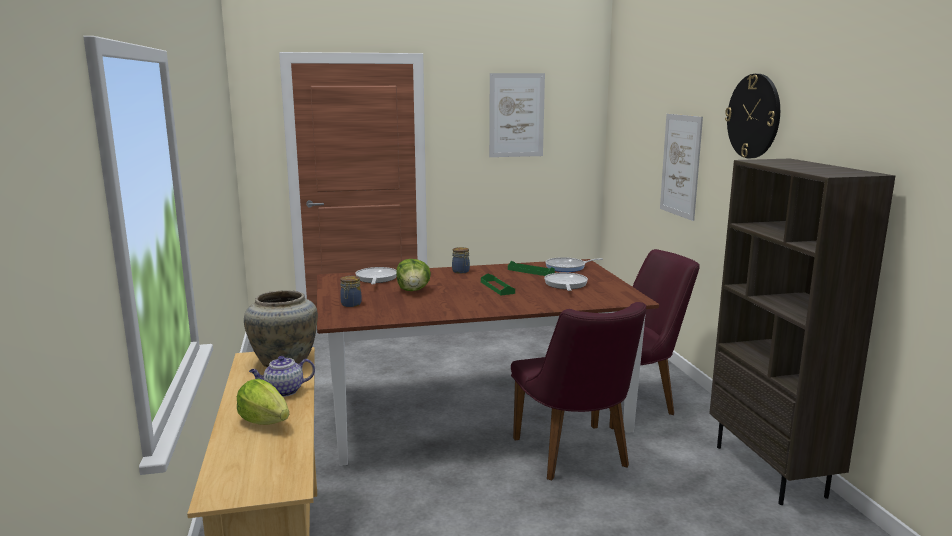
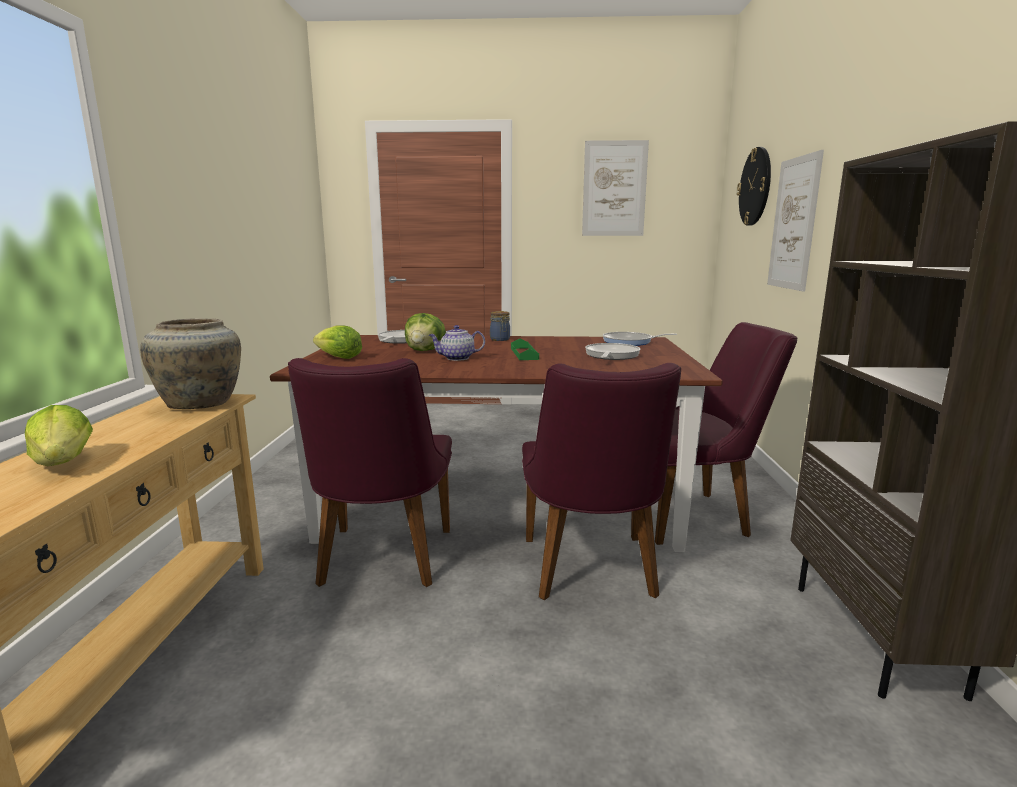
camera: 15 degrees right, 0 degrees up
(283, 391) = (144, 433): teapot -> teapot (456, 358)
(350, 304) = (339, 358): jar -> lettuce
(411, 472) = (381, 563): none -> purple chair
(531, 271) = (581, 343): green tray -> none
(753, 116) = (892, 121): wall clock -> wall clock (755, 187)

